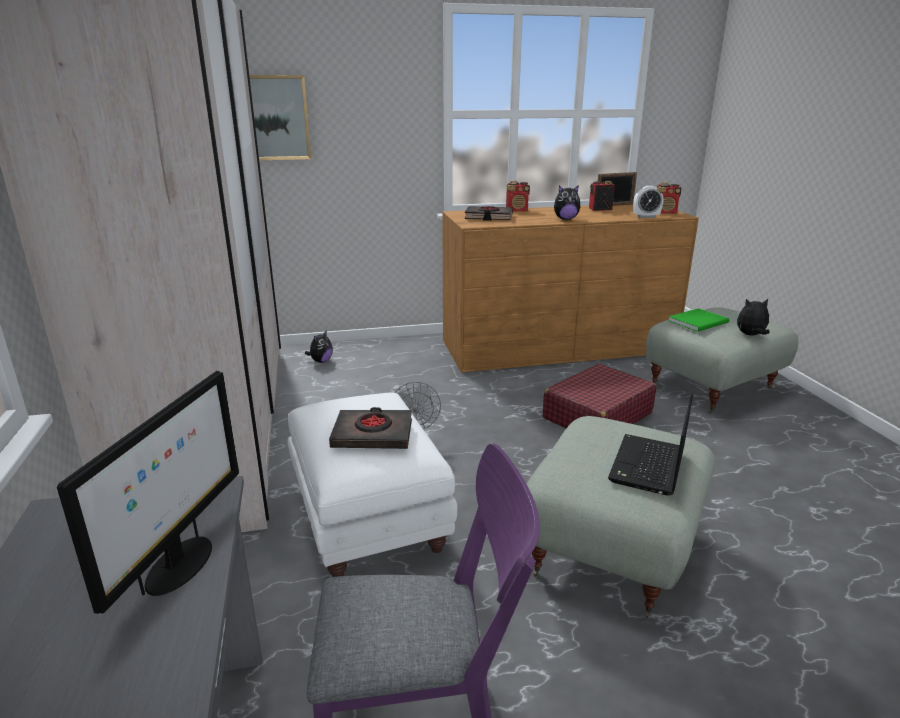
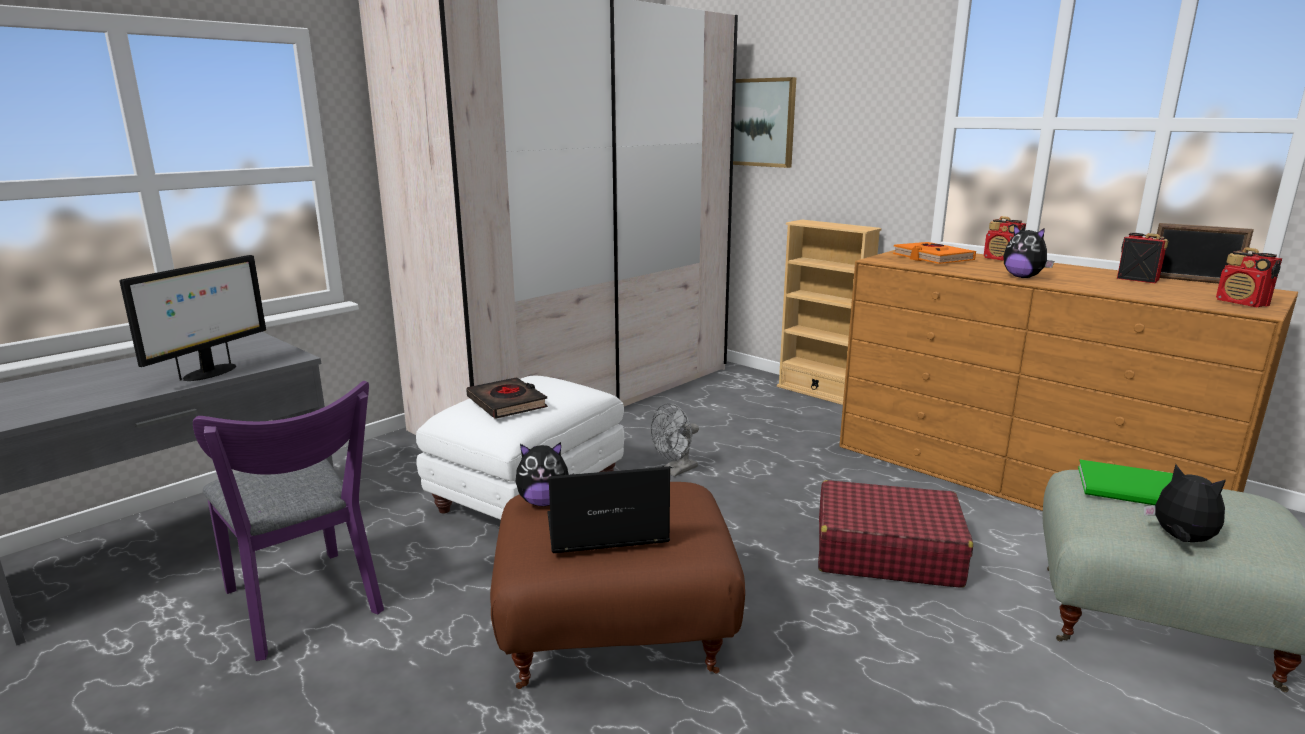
camera: 55 degrees right, 5 degrees down
(179, 566) = (209, 373): monitor -> monitor turned 45 degrees counterclockwise
(321, 361) = (741, 386): plush toy -> plush toy (544, 502)
(377, 344) = (820, 393): none -> beige bookcase
(488, 217) = (932, 258): black book -> orange book
(614, 549) = (614, 637): grey ottoman -> brown ottoman
(646, 217) = (1172, 299): alarm clock -> none

